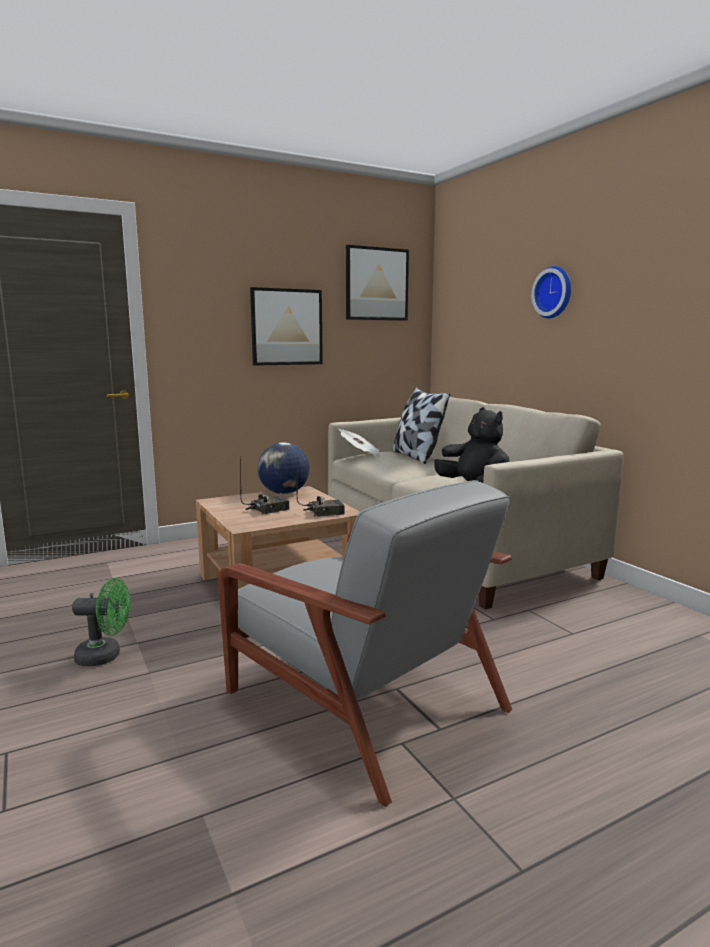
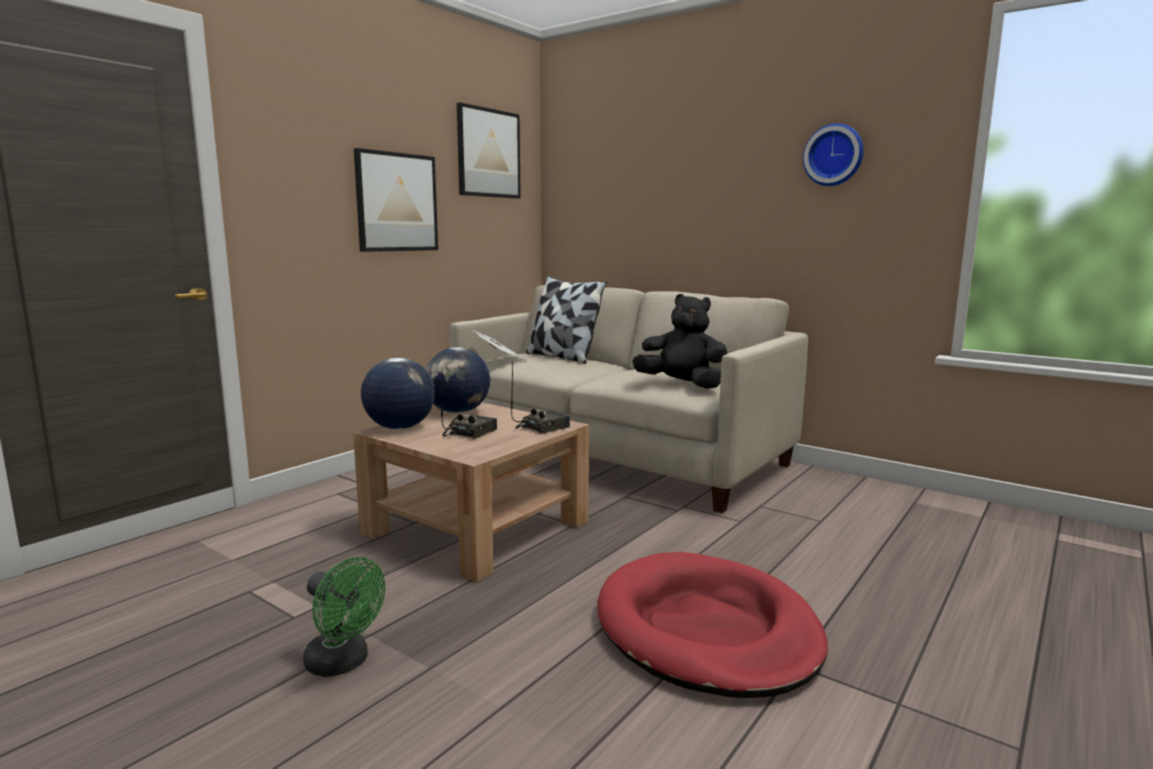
camera: 25 degrees left, 0 degrees up
(105, 656) = (344, 663): green fan -> green fan turned 60 degrees clockwise
(228, 500) = (400, 427): none -> globe
(360, 697) = (706, 630): grey armchair -> red dog bed
(554, 292) = (713, 170): wall clock -> wall clock (834, 155)

